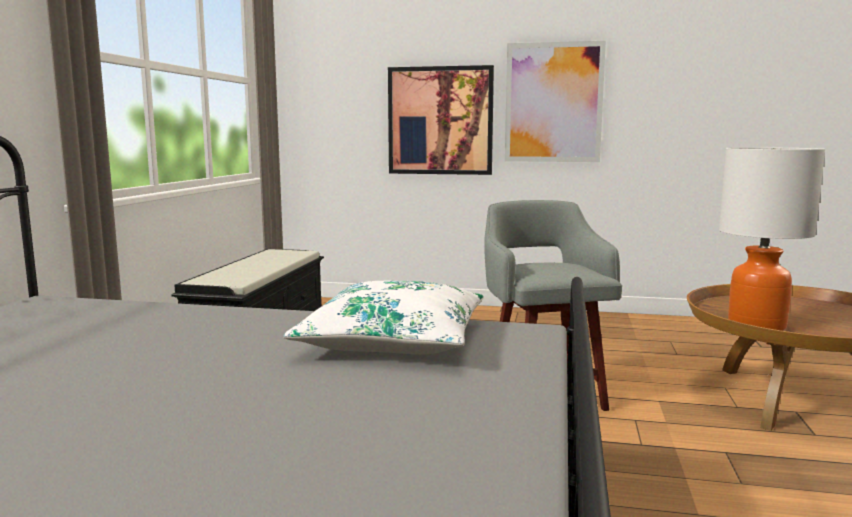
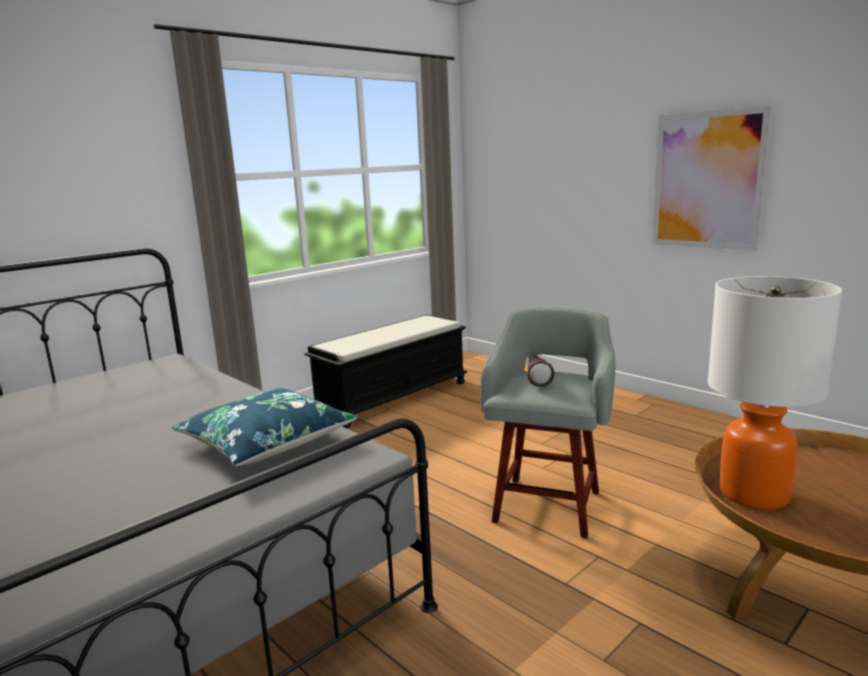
camera: 35 degrees right, 5 degrees up
(393, 340) = (267, 442): white pillow -> blue pillow
(440, 121) = (593, 199): picture -> none
(536, 265) = (536, 378): none -> flashlight

